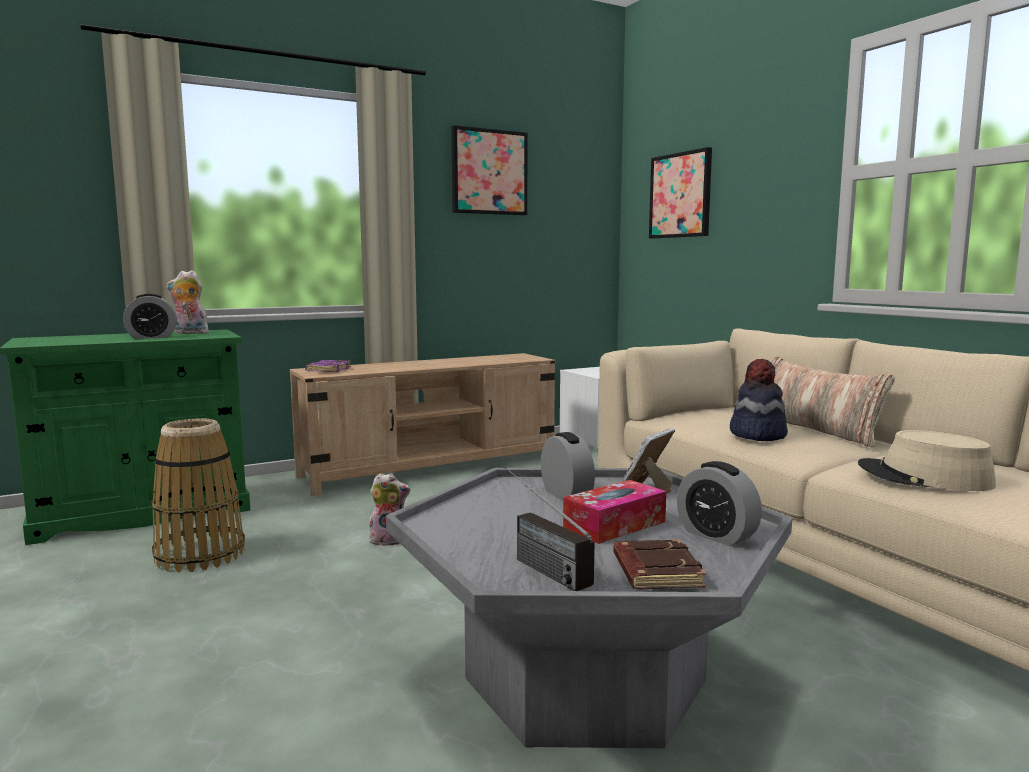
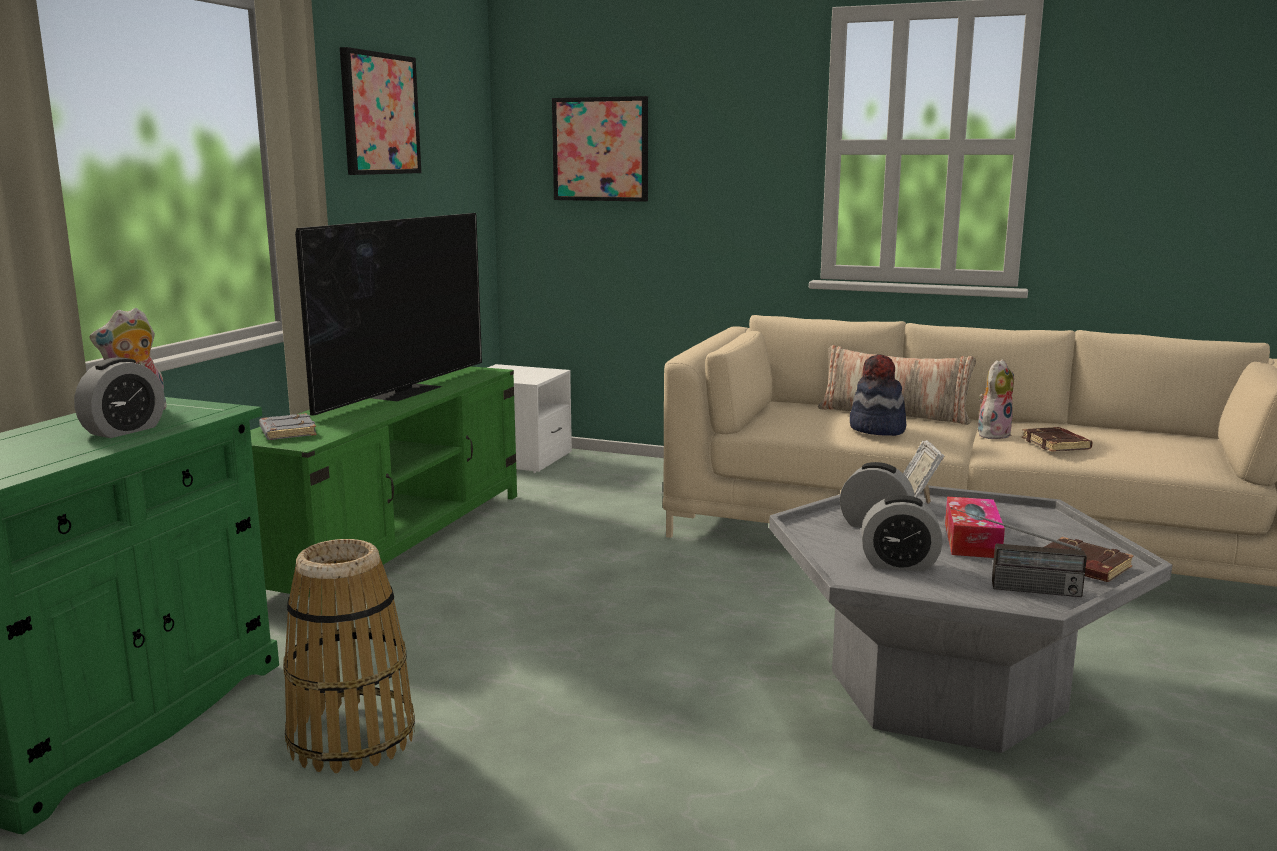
camera: 40 degrees left, 5 degrees up
(328, 370) = (286, 432): purple book -> grey book
(389, 540) = (539, 640): plush toy -> plush toy (992, 434)
(431, 468) = (396, 543): beige tv stand -> green tv stand
(452, 361) = (404, 391): none -> television
(716, 535) = (1042, 527): alarm clock -> alarm clock (899, 564)
(924, 477) = (1057, 444): beige hat -> brown book

